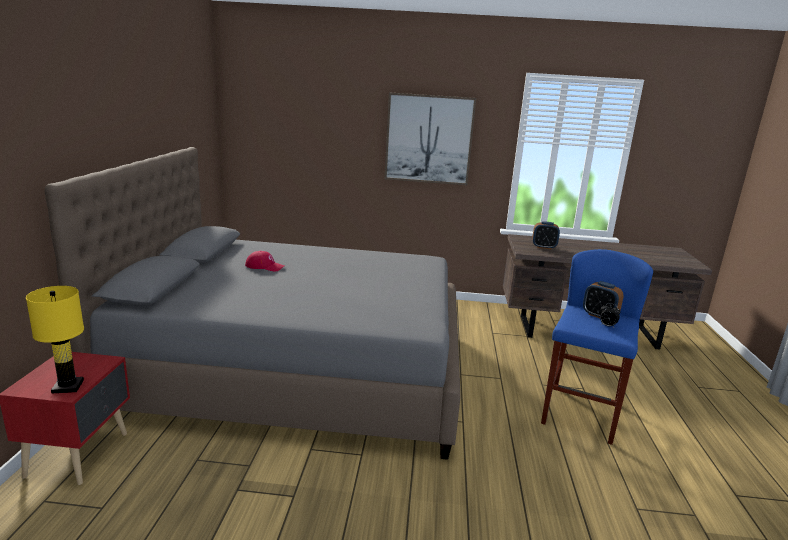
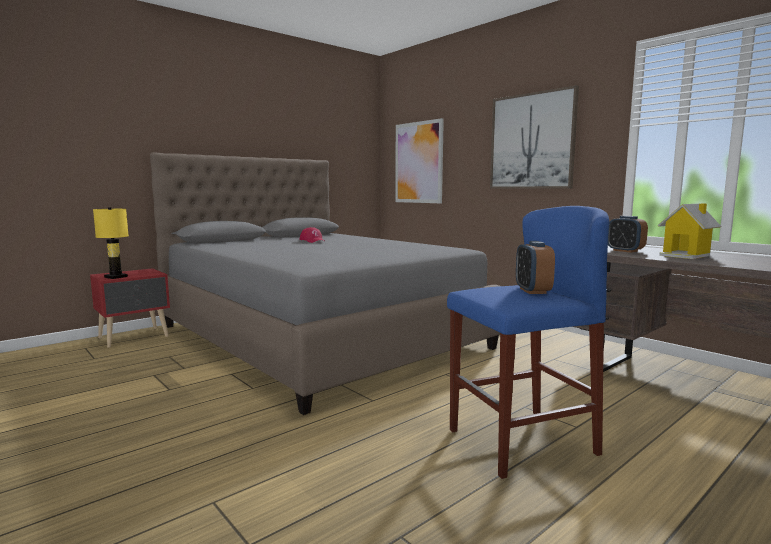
camera: 45 degrees right, 10 degrees down
(285, 143) = (418, 162): none -> picture
(581, 248) = (686, 255): none -> toy house
(607, 326) = (513, 296): alarm clock -> none

